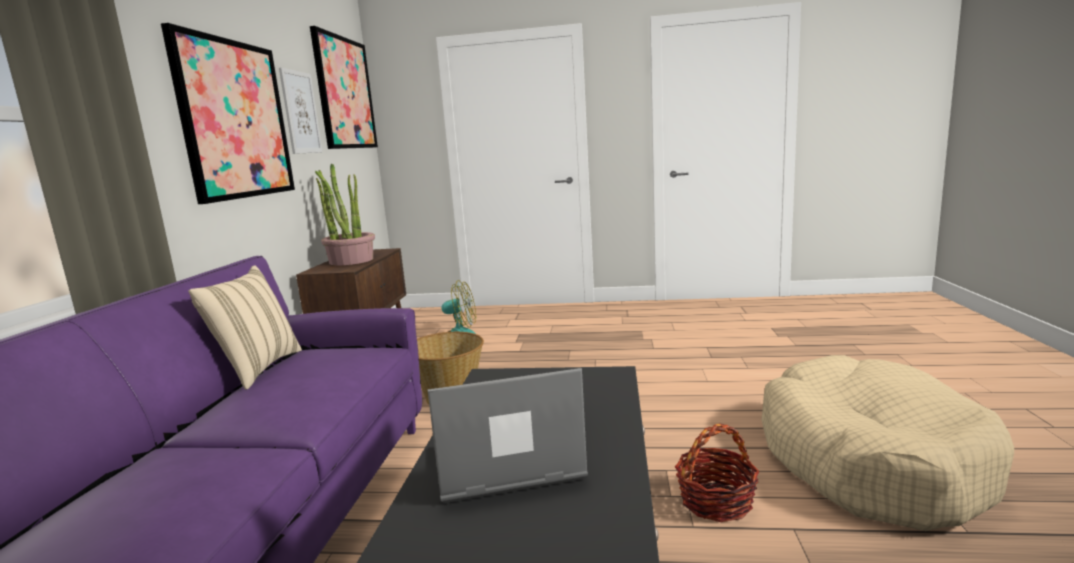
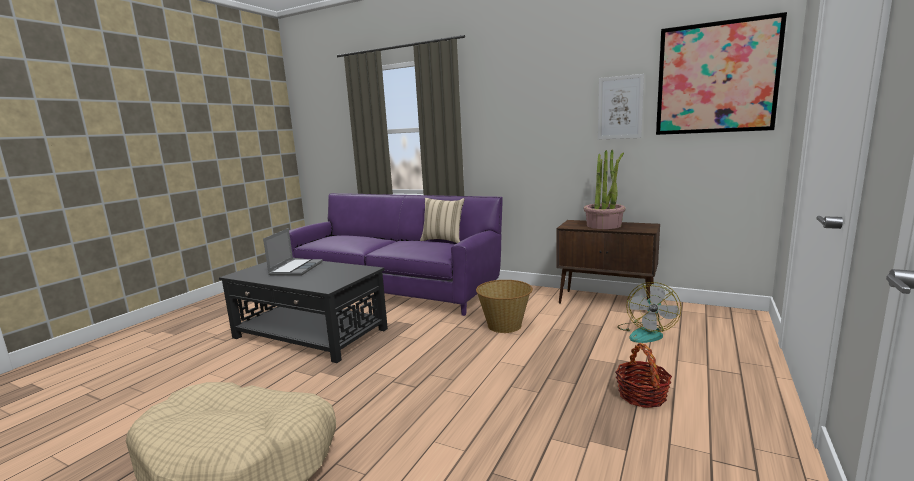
camera: 110 degrees right, 0 degrees up
(235, 120) = (540, 120): picture -> none
(716, 501) = (298, 382): basket -> basket (642, 395)

